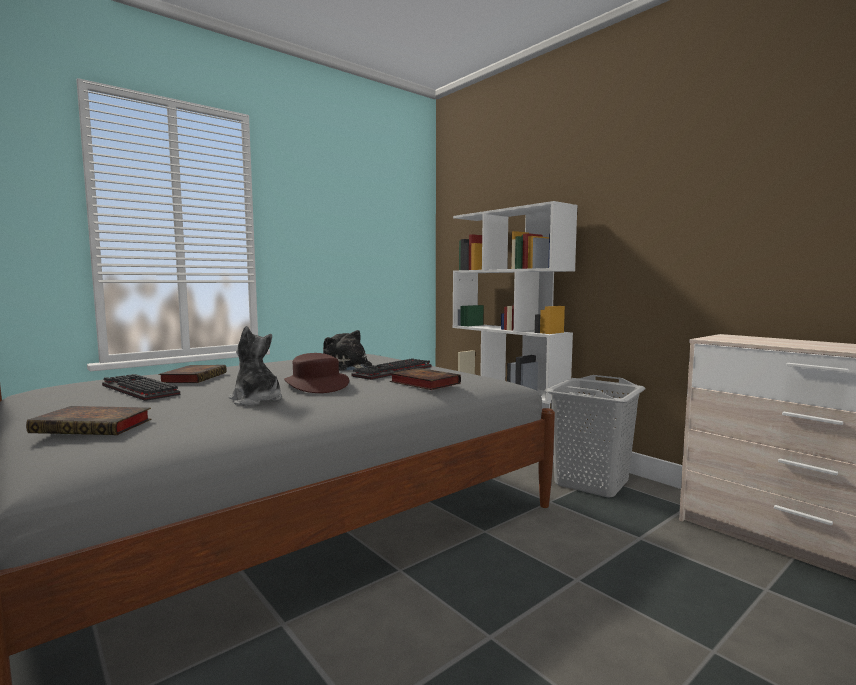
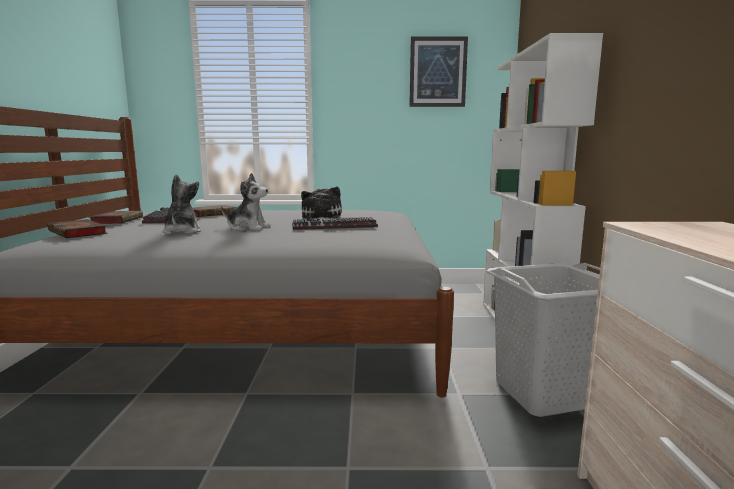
camera: 40 degrees right, 5 degrees up
(316, 385) = (248, 228): brown hat -> plush toy
(377, 212) = (437, 72): none -> picture
(422, 383) = (317, 238): book -> book (117, 220)

